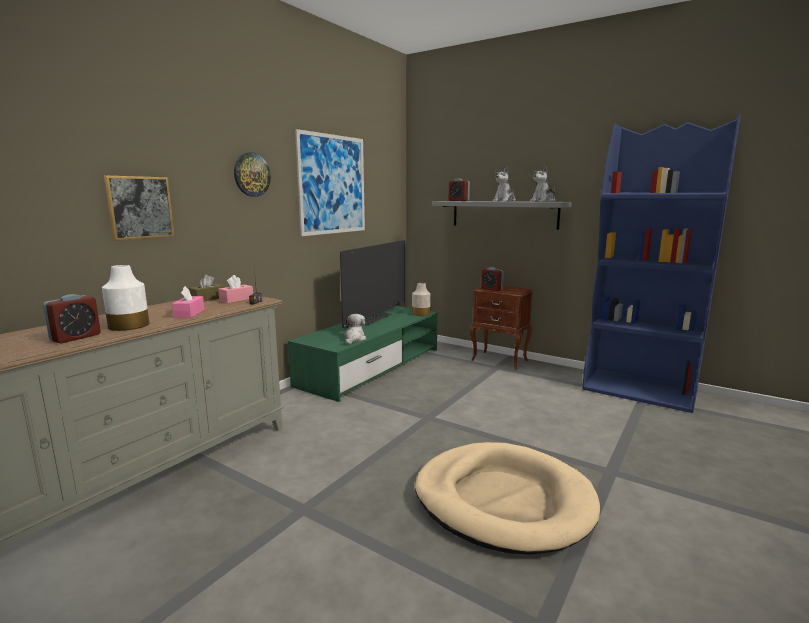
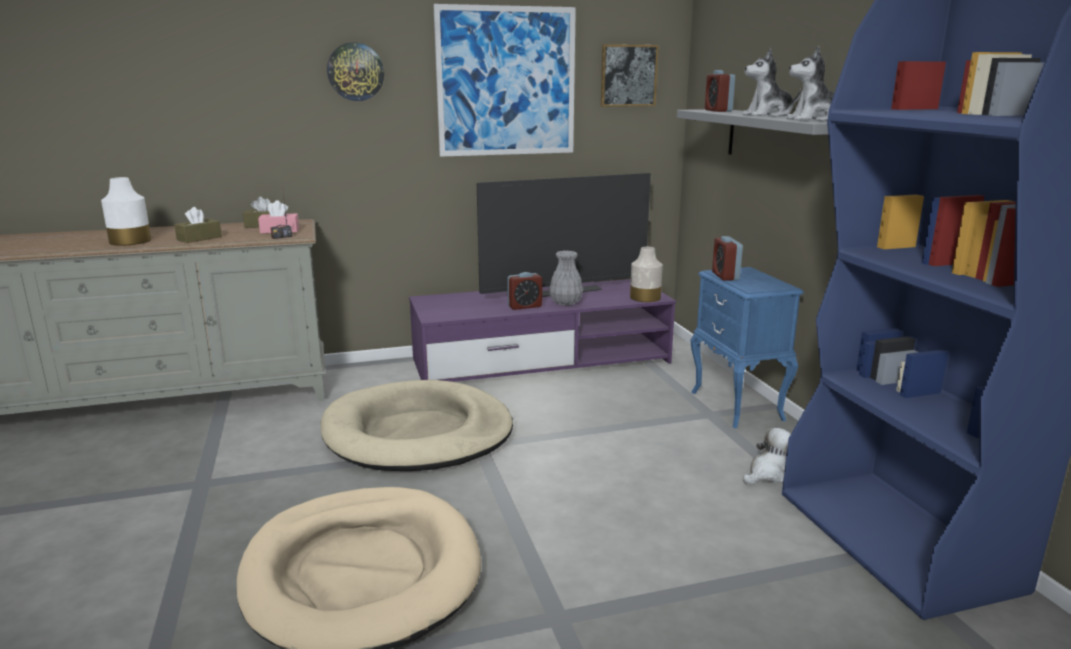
camera: 40 degrees right, 5 degrees up
(76, 337) = (72, 245): alarm clock -> alarm clock (524, 306)
(140, 207) = (199, 114): picture -> picture (628, 75)
(189, 313) = (199, 238): pink tissue box -> brown tissue box
(354, 339) = (477, 312): plush toy -> plush toy (768, 474)
(371, 366) = (541, 360): green tv stand -> purple tv stand
(383, 424) = (418, 433): none -> beige dog bed
(389, 324) = (566, 302): none -> grey vase
(499, 360) = (737, 406): brown nightstand -> blue nightstand

